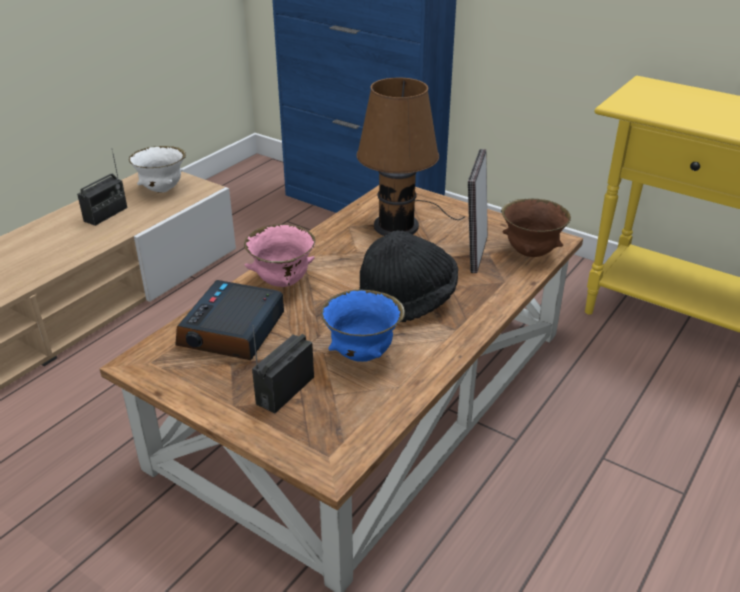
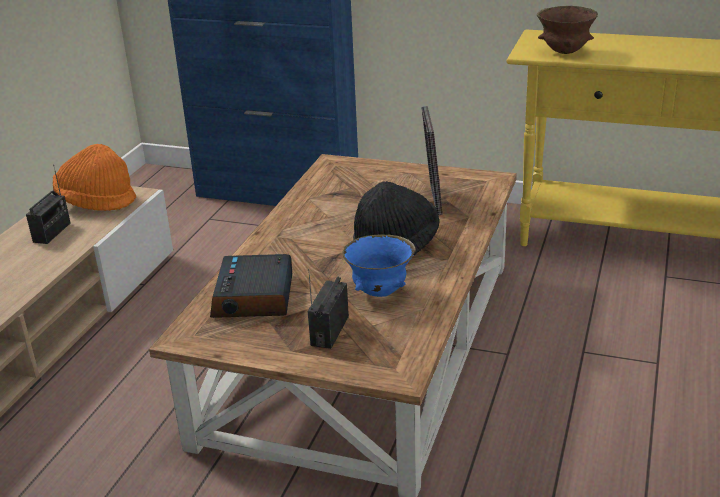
camera: 15 degrees left, 5 degrees down
(162, 190) = (96, 202): white bowl -> orange hat
(282, 282) = (275, 252): pink bowl -> none
(400, 224) = (354, 189): brown table lamp -> none
(530, 253) = (479, 191): brown bowl -> brown bowl (564, 52)

